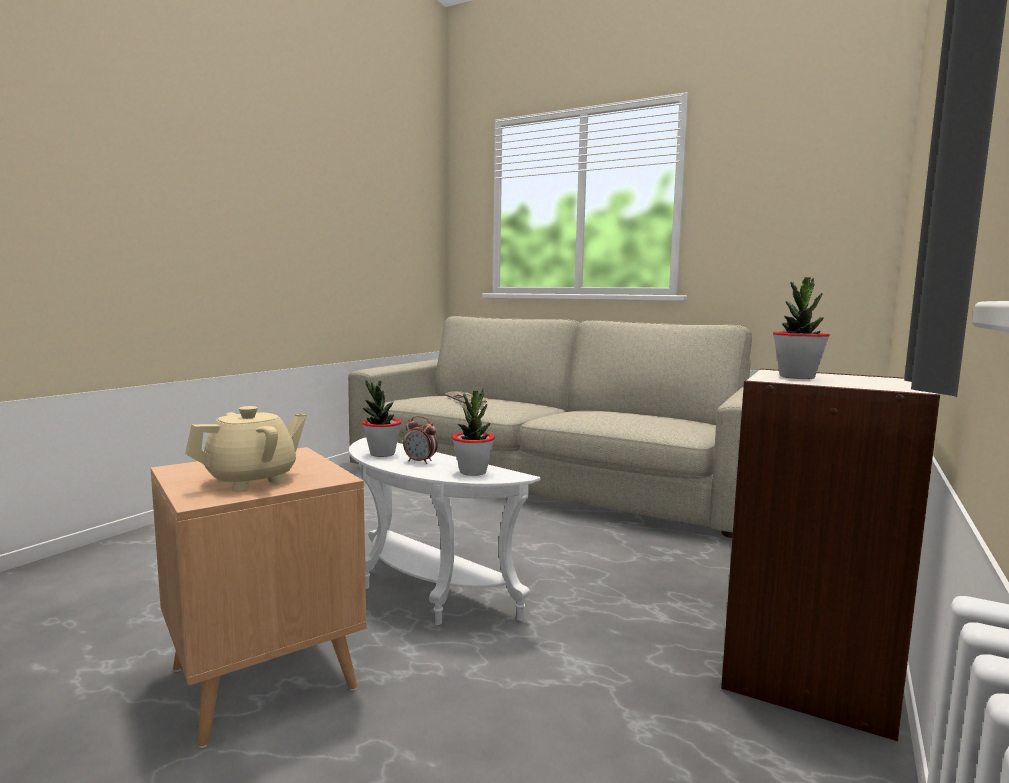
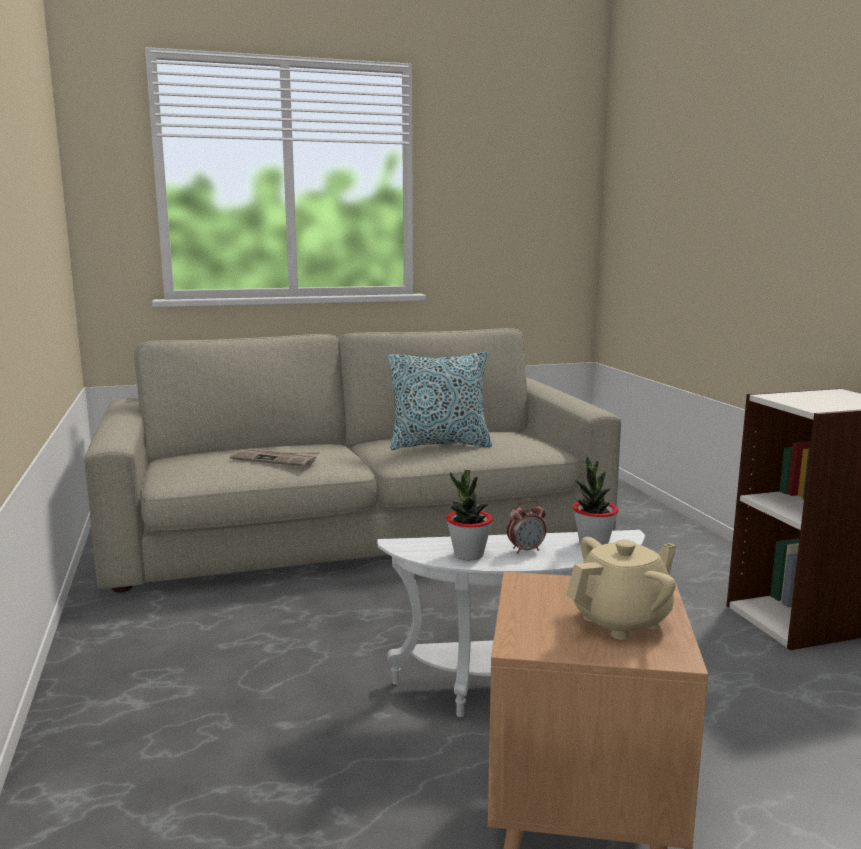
camera: 45 degrees left, 5 degrees up
(252, 480) = (622, 621): beige teapot -> beige teapot turned 60 degrees clockwise
(597, 413) = (439, 444): none -> pillow
(797, 377) = (809, 401): potted plant -> none

